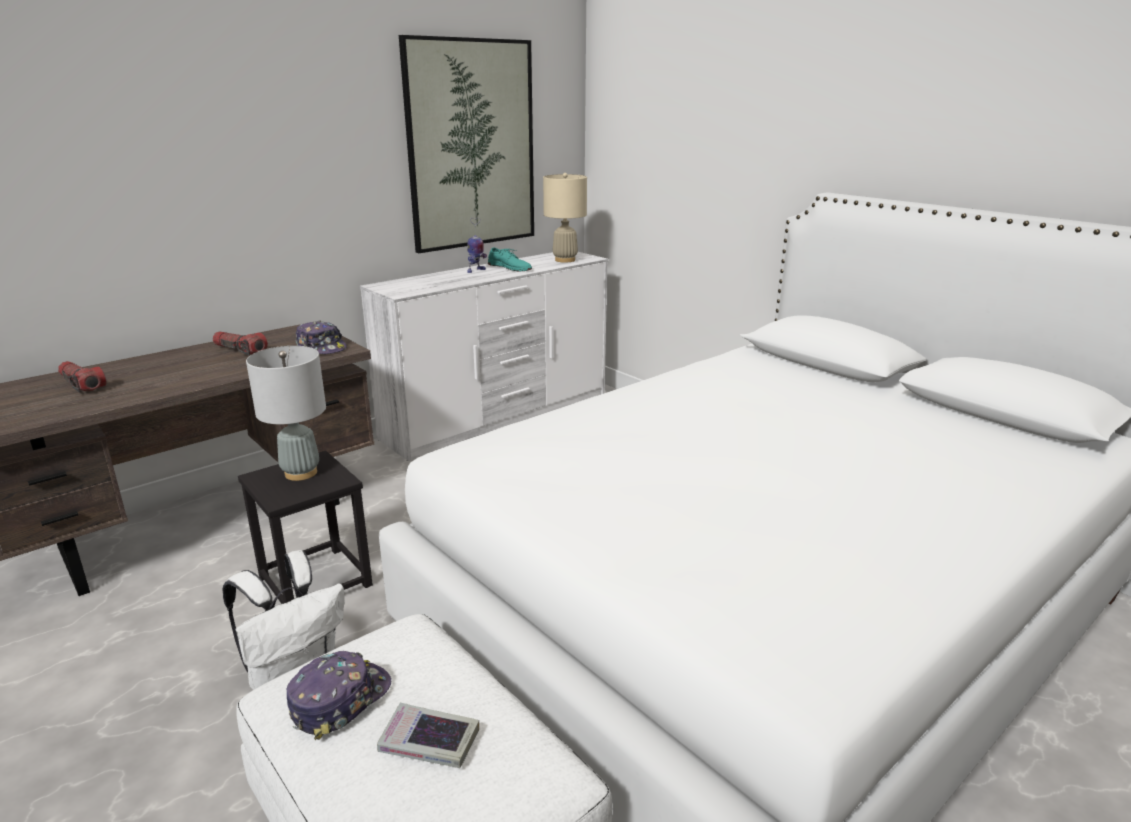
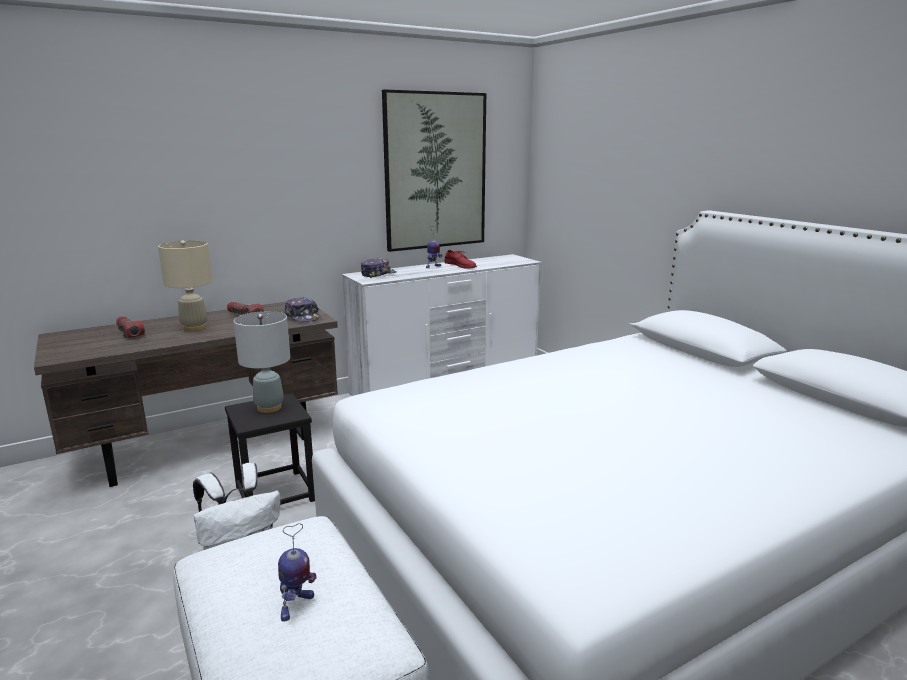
camera: 10 degrees right, 5 degrees down
(340, 700) = (242, 569): cap -> cap (378, 274)
(429, 742) = (296, 606): book -> toy robot
(510, 267) = (460, 265): turquoise shoe -> red shoe
(565, 260) = (506, 261): beige table lamp -> beige table lamp (194, 328)

